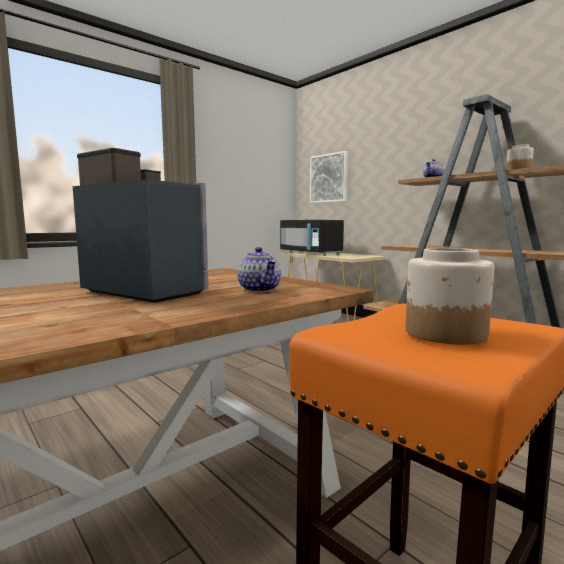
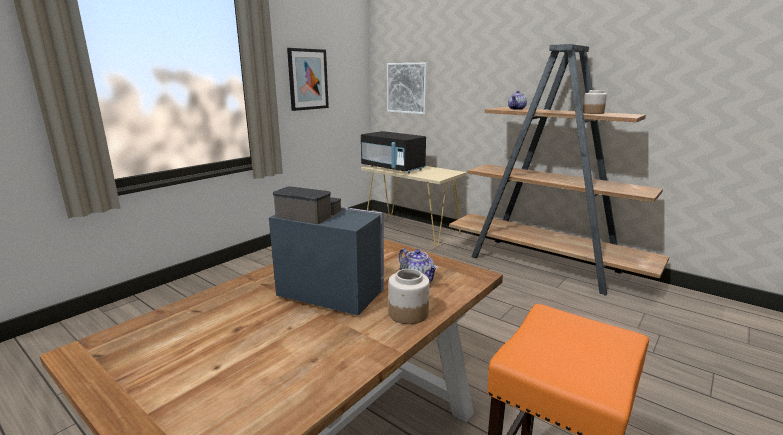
camera: 10 degrees left, 10 degrees up
(231, 166) = (308, 79): none -> picture
(444, 333) = (580, 351): jar -> jar (408, 314)

